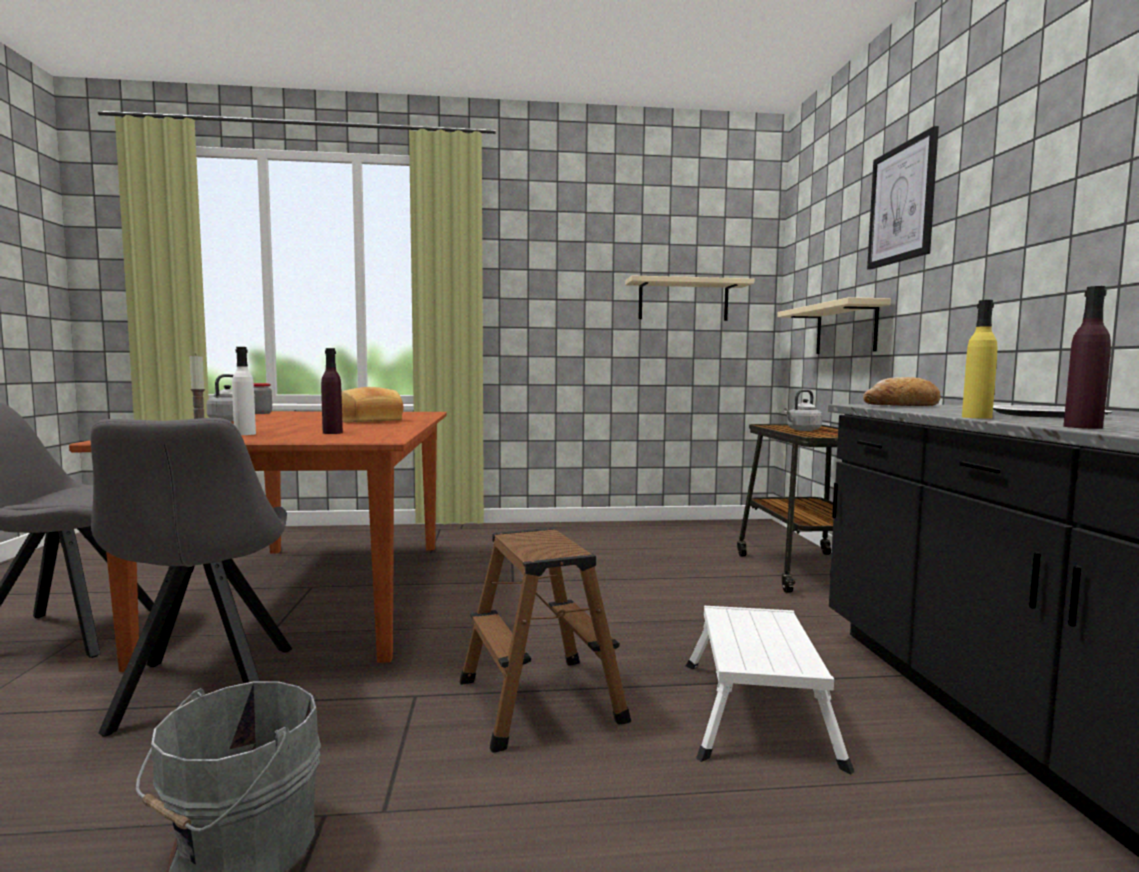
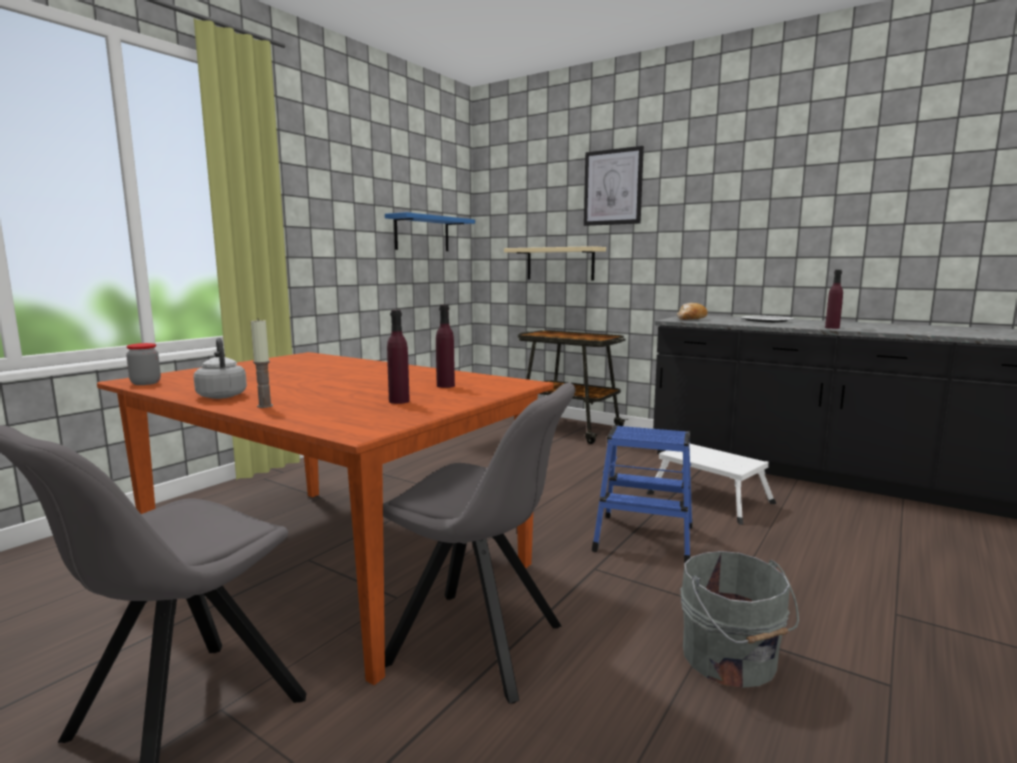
camera: 50 degrees left, 5 degrees up
(245, 434) = (399, 401): white bottle -> purple bottle
(369, 420) = (353, 371): bread -> none
(540, 701) = (644, 537): brown step ladder -> blue step ladder
(683, 300) = (422, 234): beige shelf -> blue shelf
(802, 430) = (564, 336): grey kettle -> none
(976, 417) = (774, 325): yellow bottle -> none

